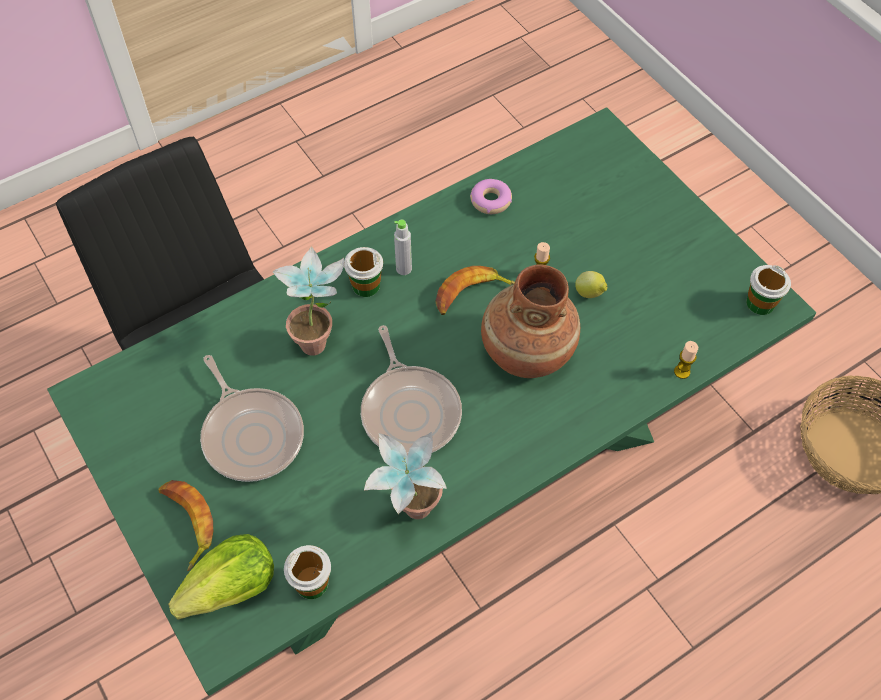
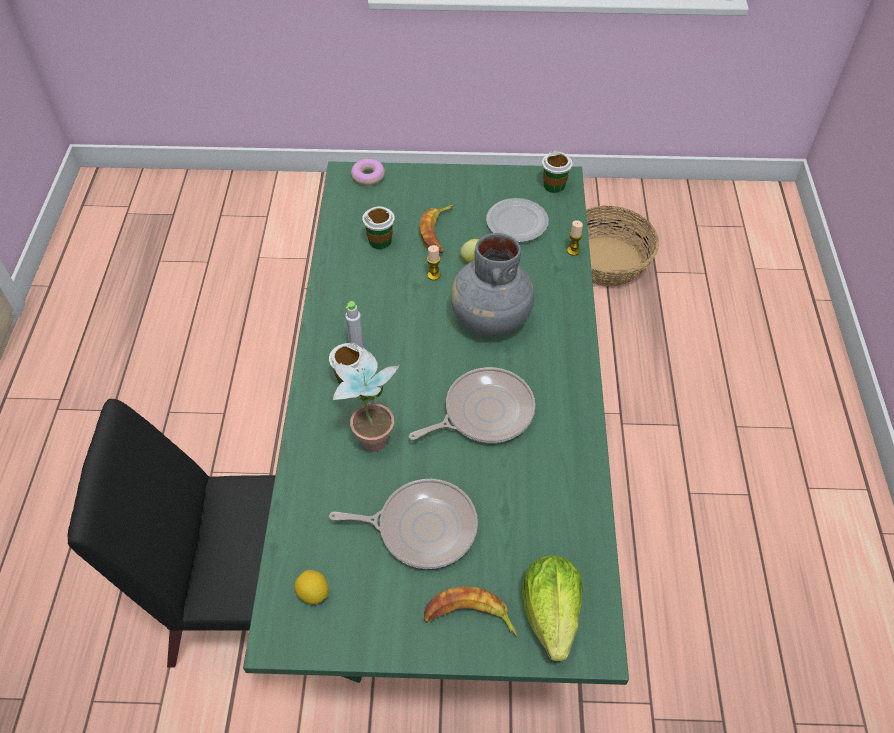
camera: 55 degrees left, 5 degrees down
(138, 394) = (313, 593): none -> lemon
(312, 583) = (584, 554): cup -> cup (380, 241)
(410, 410) = (484, 412): frying pan -> frying pan turned 45 degrees counterclockwise
(410, 514) = (570, 460): potted plant -> none
(471, 295) = (416, 322): banana -> banana (438, 232)
(490, 201) = (345, 265): donut -> donut (368, 176)
(526, 351) = (490, 318): brown vase -> grey vase
(673, 302) = (517, 223): none -> plate

